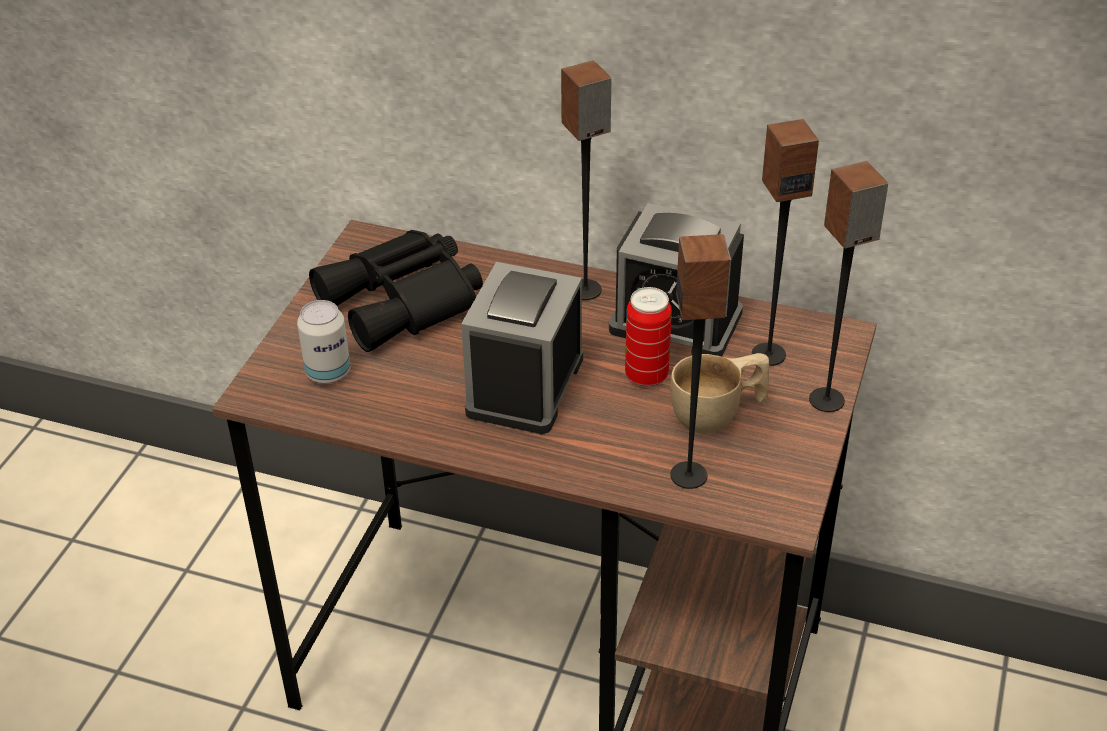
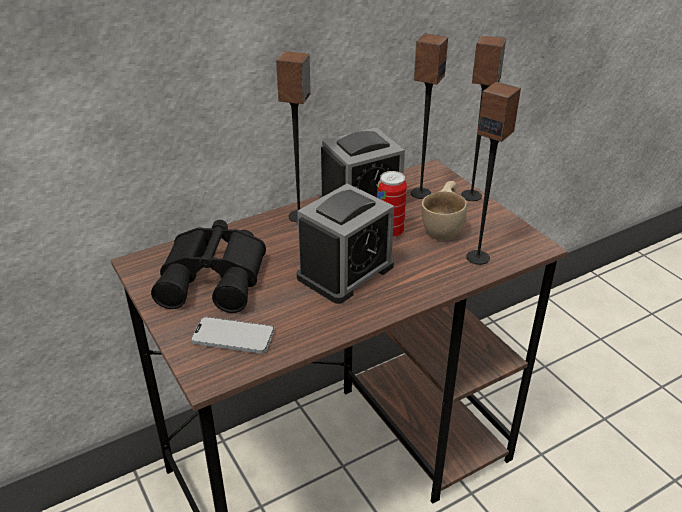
camera: 50 degrees left, 5 degrees down
(328, 372) = (233, 336): can -> phone
(525, 385) = (345, 272): alarm clock -> alarm clock turned 105 degrees counterclockwise

